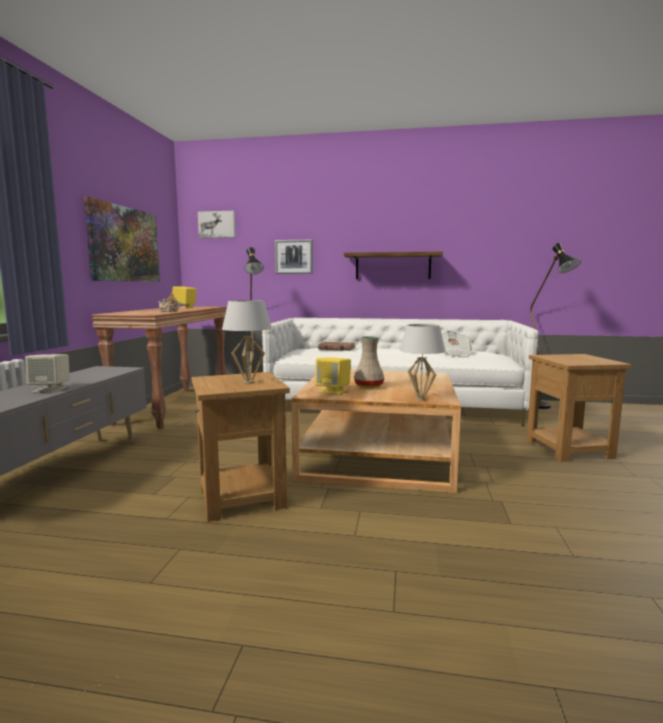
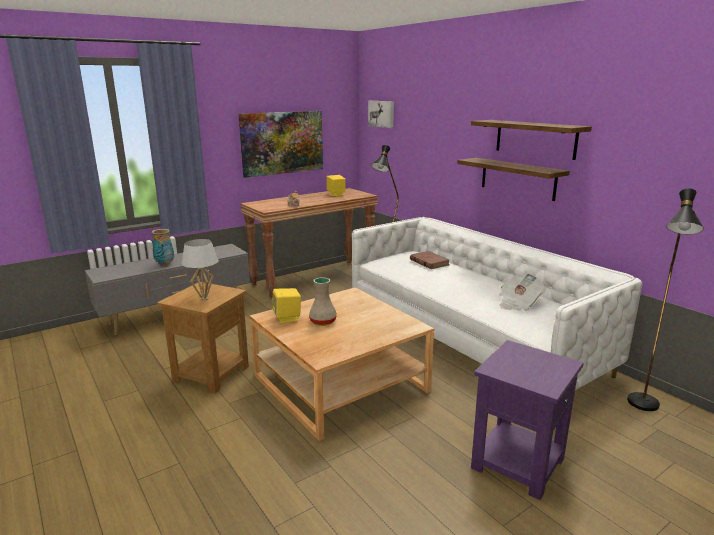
camera: 45 degrees right, 10 degrees up
(51, 389) = (165, 264): beige speaker -> vase
(294, 257) = (433, 153): picture -> none
(406, 231) = (535, 139): none -> shelf
(420, 399) = (310, 351): white table lamp -> none
(568, 449) = (518, 462): brown side table -> purple side table

